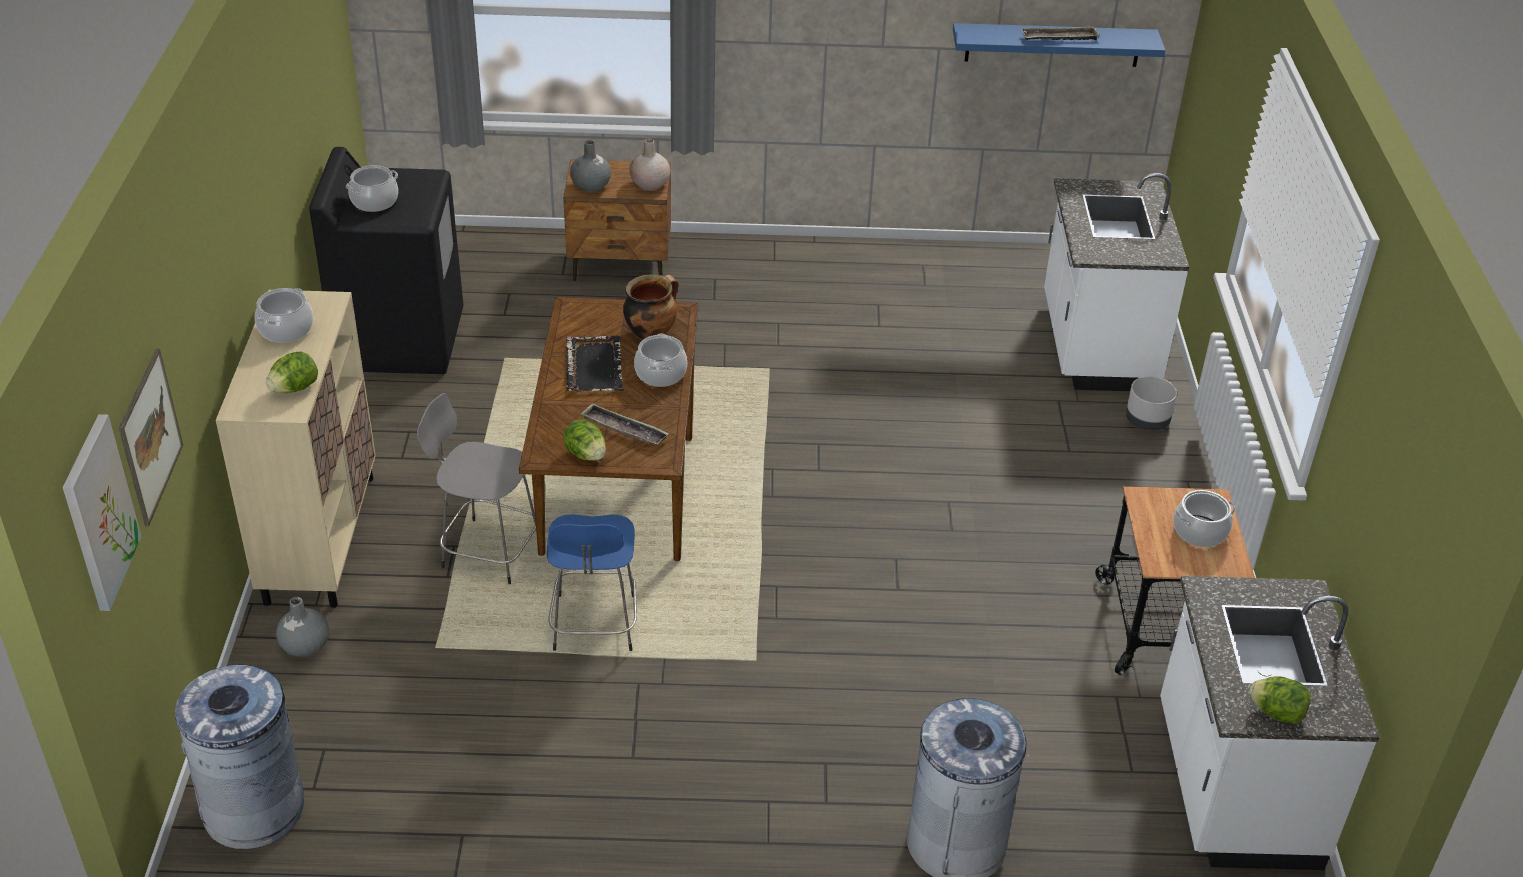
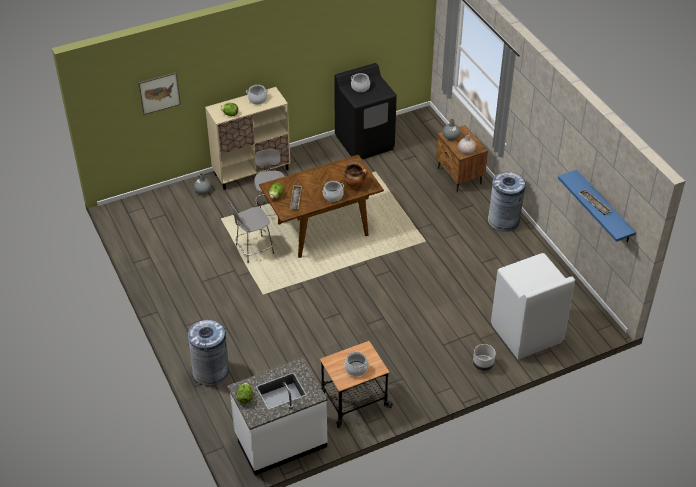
camera: 65 degrees right, 5 degrees up
(99, 513) = (114, 98): picture -> none
(254, 809) = (135, 211): grey trash can -> grey trash can (503, 220)
(594, 366) = (325, 179): black tray -> none
(594, 626) = (253, 250): blue stool -> grey stool
(1095, 345) = (526, 334): white counter -> white washing machine

